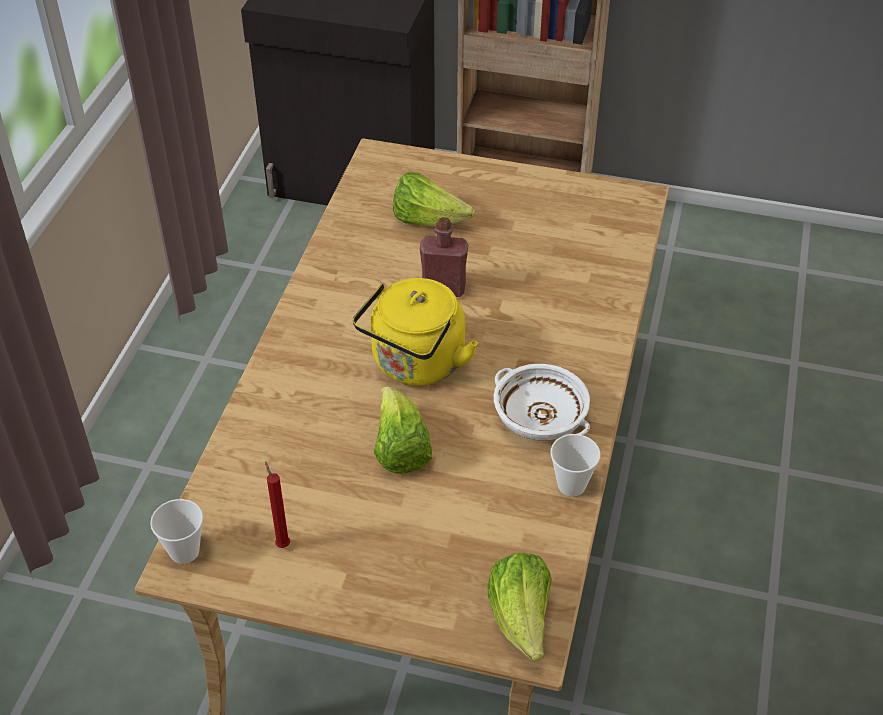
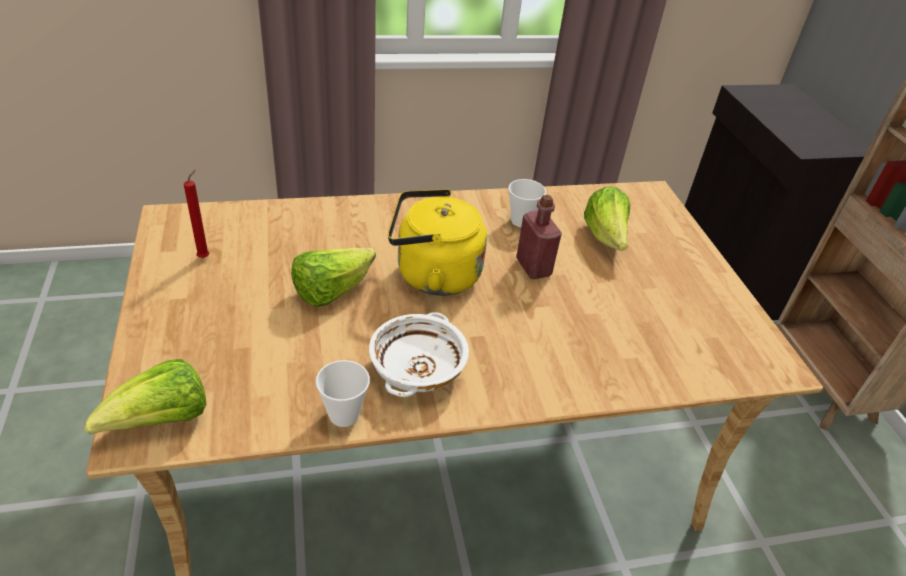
camera: 60 degrees right, 5 degrees down
(184, 551) = (182, 215): cup -> cup (521, 221)

